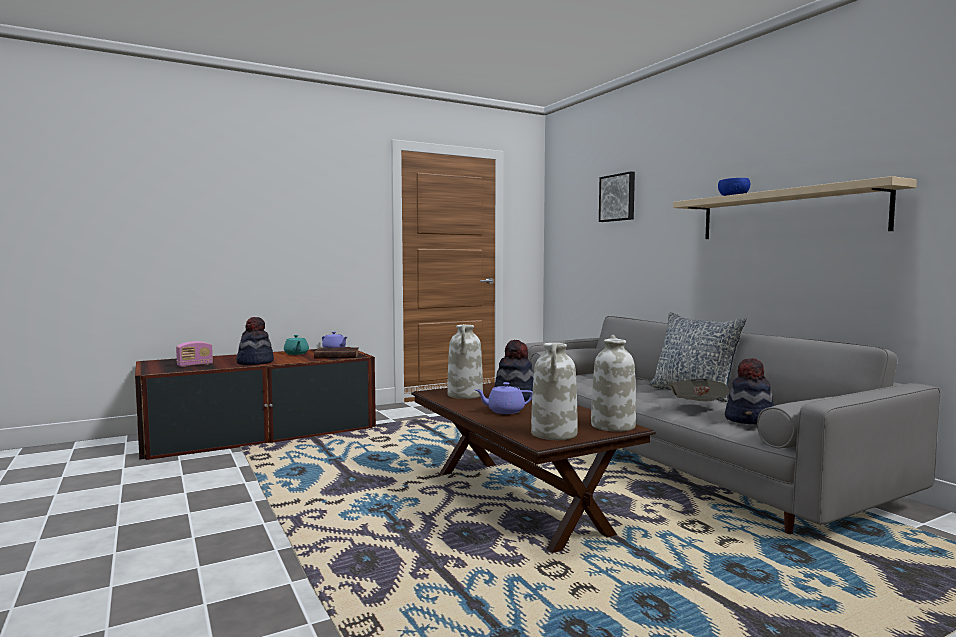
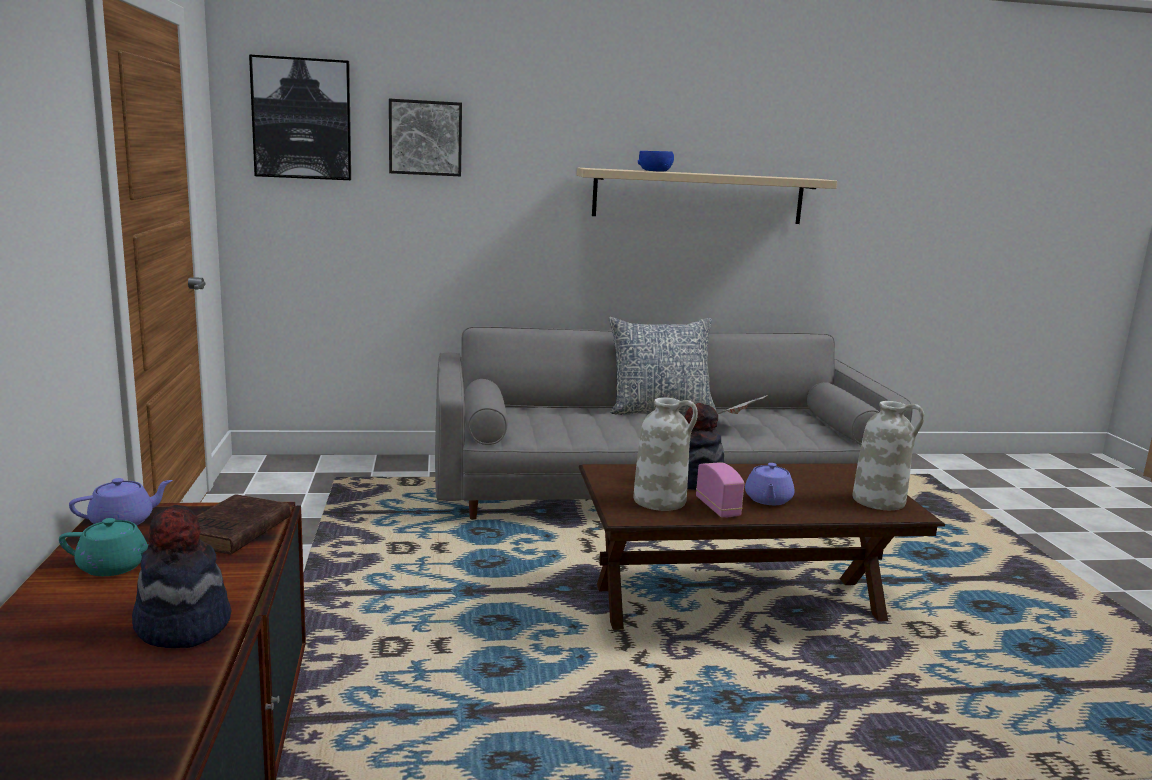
camera: 70 degrees left, 10 degrees up
(195, 365) = (95, 718): radio -> radio (717, 507)
(571, 197) = (302, 119): none -> picture
(612, 425) = (848, 472): white vase -> none
(750, 420) = (790, 425): hat -> none

